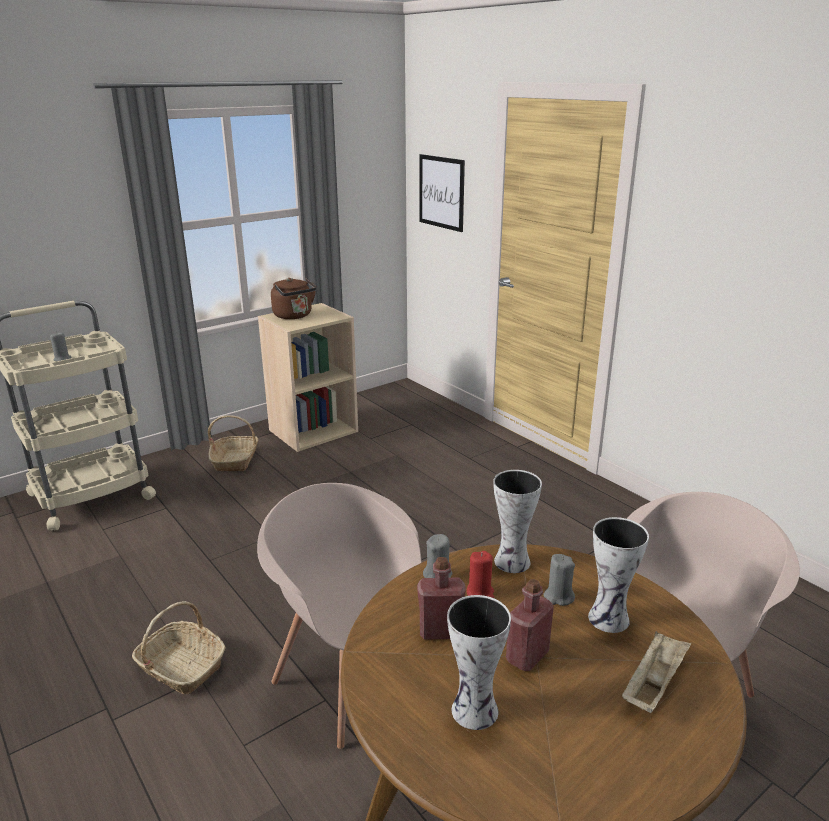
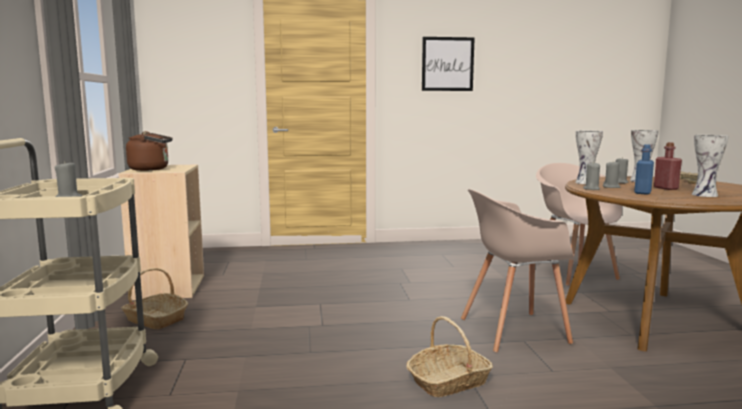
camera: 60 degrees left, 15 degrees down
(440, 632) = (642, 192): red bottle -> blue bottle
(441, 192) = (192, 73): picture -> picture (447, 64)
(480, 593) = (611, 187): red candle -> grey candle

